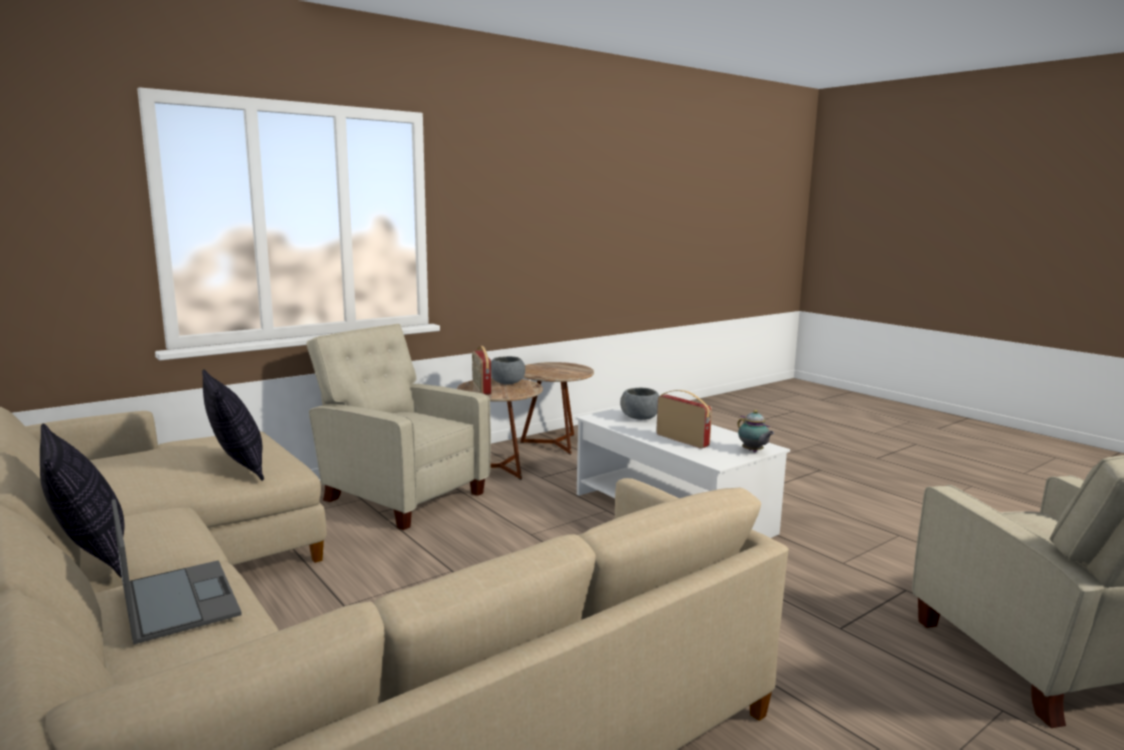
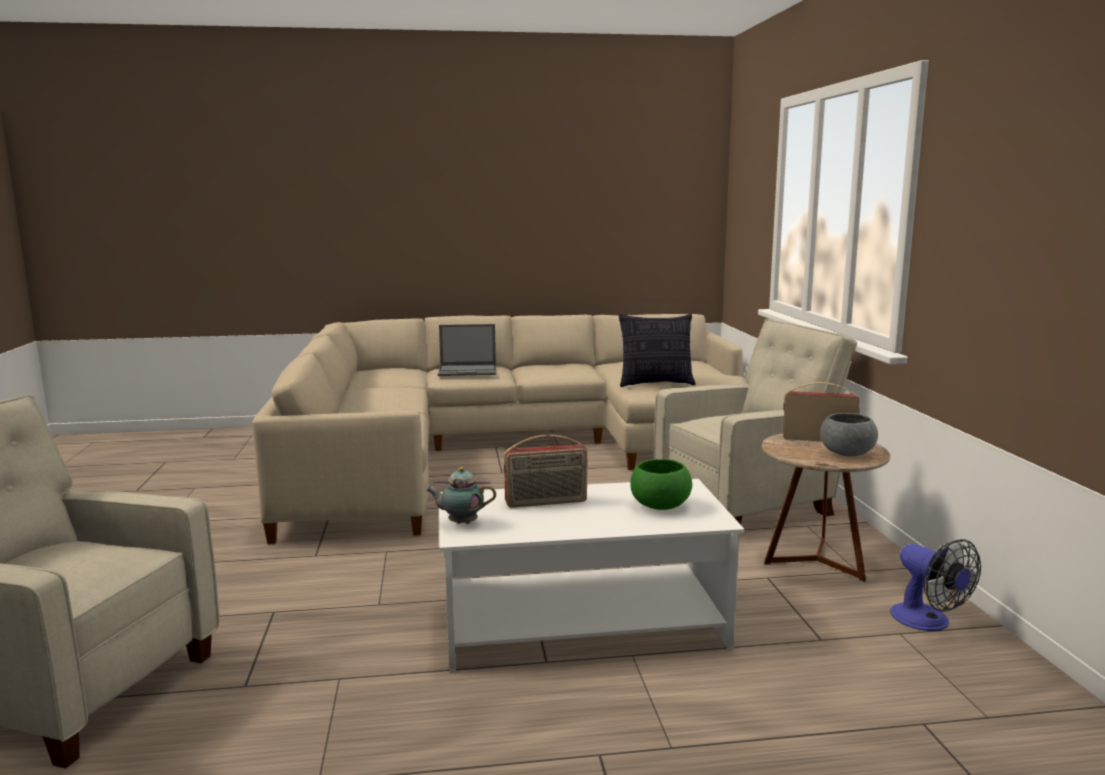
camera: 120 degrees right, 0 degrees up
(91, 555) = (542, 365): pillow -> none
(554, 444) = (928, 622): brown side table -> fan
(640, 418) = (660, 505): grey bowl -> green bowl

